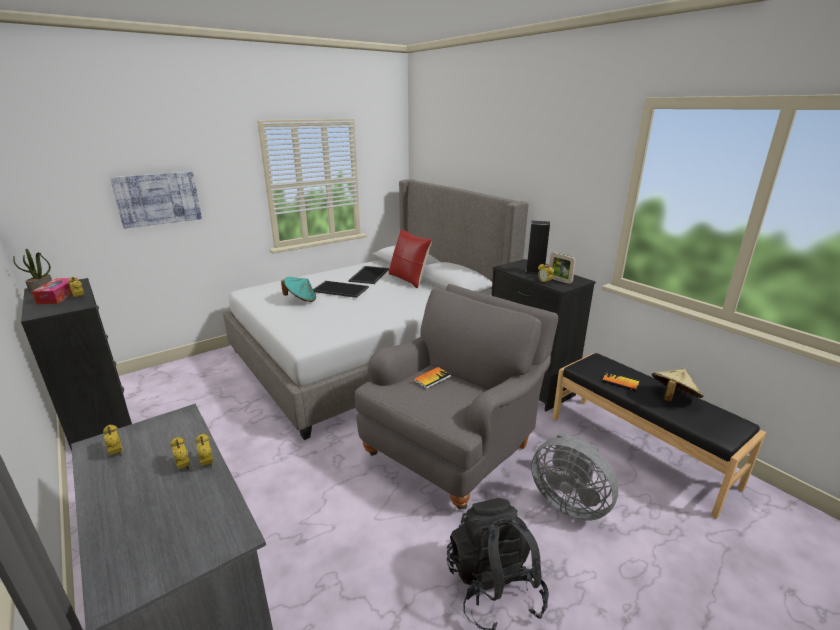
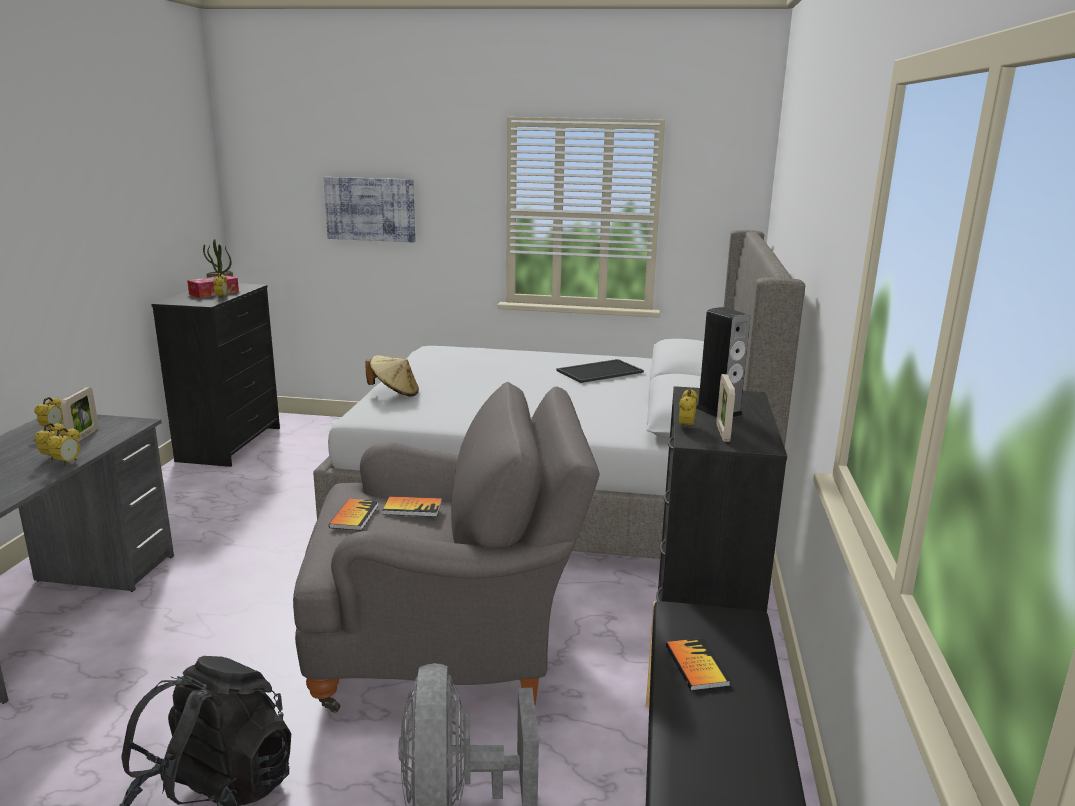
camera: 45 degrees right, 5 degrees down
(165, 443) = (84, 436): none -> picture frame
(301, 300) = (459, 373): turquoise hat -> none
(339, 289) = (522, 375): tray -> none
(409, 279) = (642, 392): red pillow -> none
(418, 397) = (354, 516): none -> book
(672, 398) = (736, 740): beige hat -> beige hat (394, 393)

